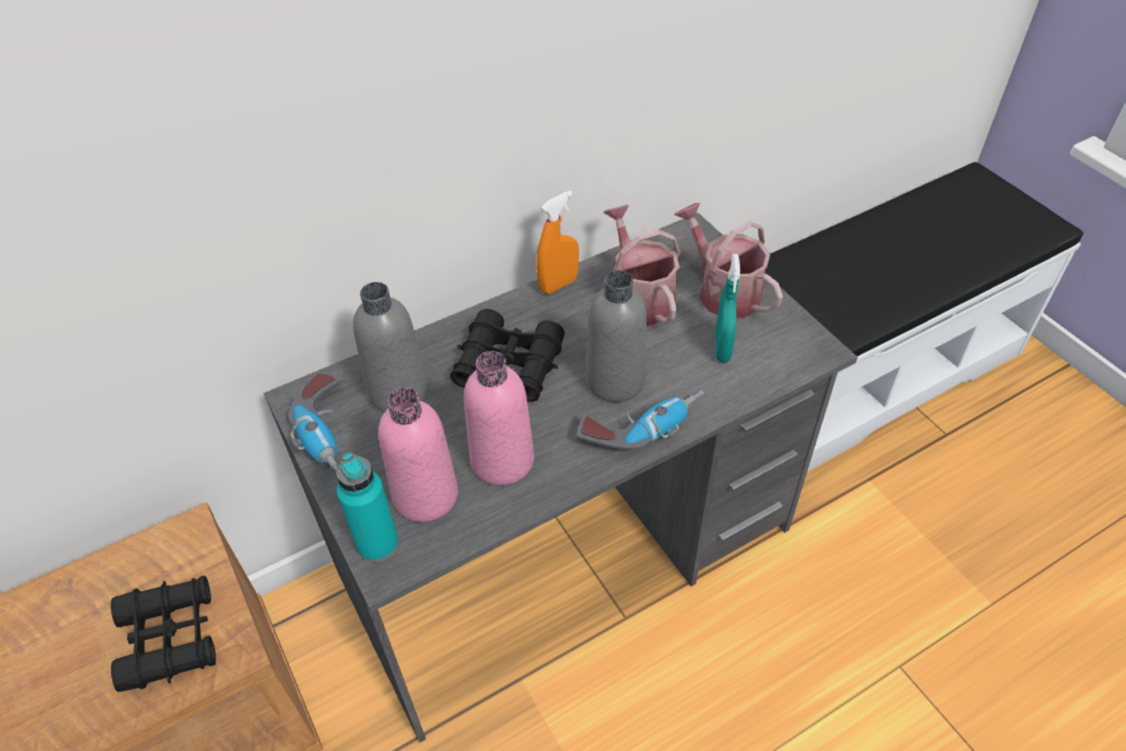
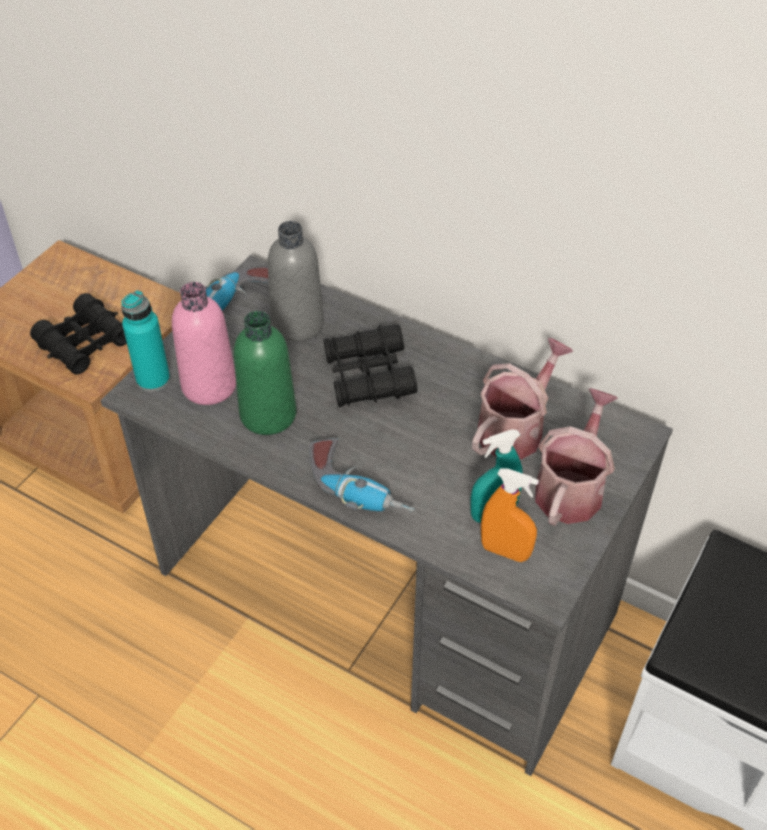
camera: 60 degrees right, 0 degrees up
(502, 460) = (268, 414): pink bottle -> green bottle
(558, 285) = (487, 367): orange spray bottle -> orange spray bottle (505, 551)
(615, 381) = (399, 451): grey bottle -> none

